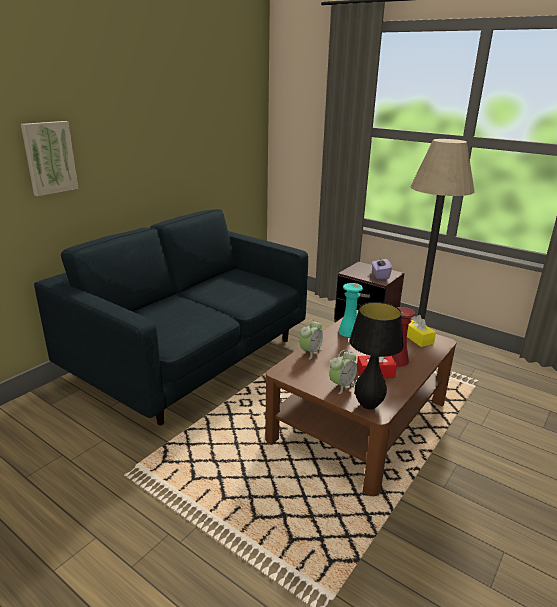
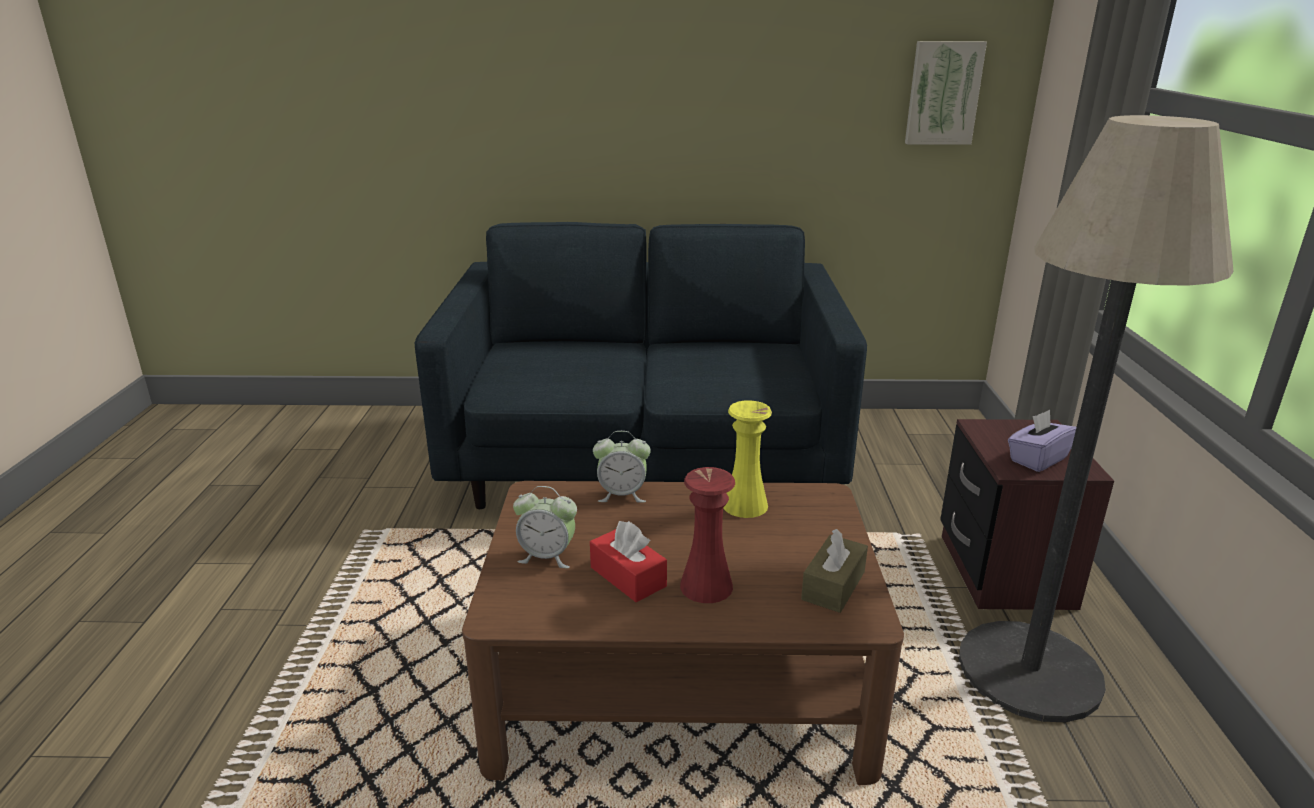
camera: 55 degrees right, 0 degrees up
(49, 157) = (519, 93): picture -> picture (943, 93)
(348, 332) = (745, 505): turquoise vase -> yellow vase
(368, 405) = (511, 601): black table lamp -> none
(417, 338) = (833, 585): yellow tissue box -> brown tissue box

